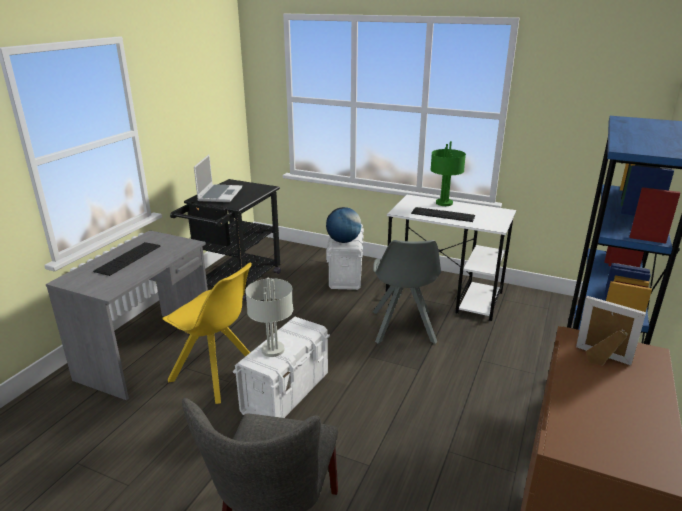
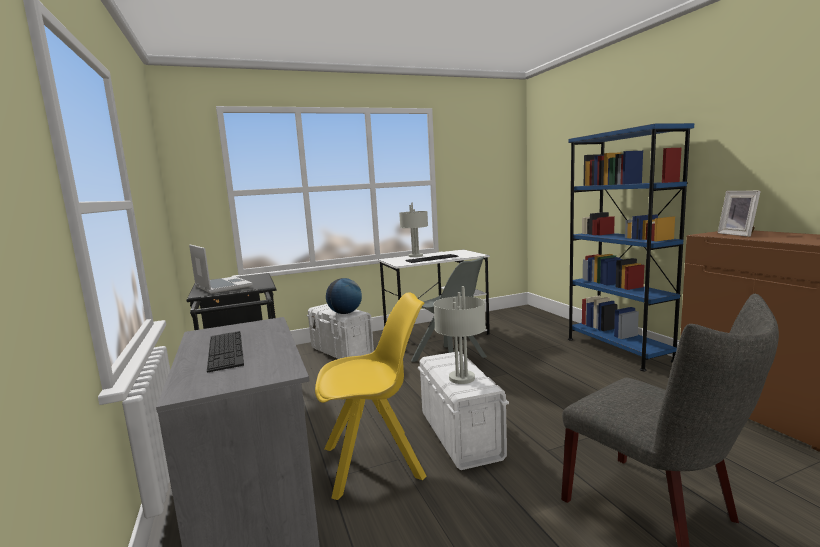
camera: 45 degrees left, 15 degrees down
(444, 203) = (416, 256): green table lamp -> grey table lamp
(601, 360) = (739, 234): picture frame -> picture frame turned 90 degrees counterclockwise

